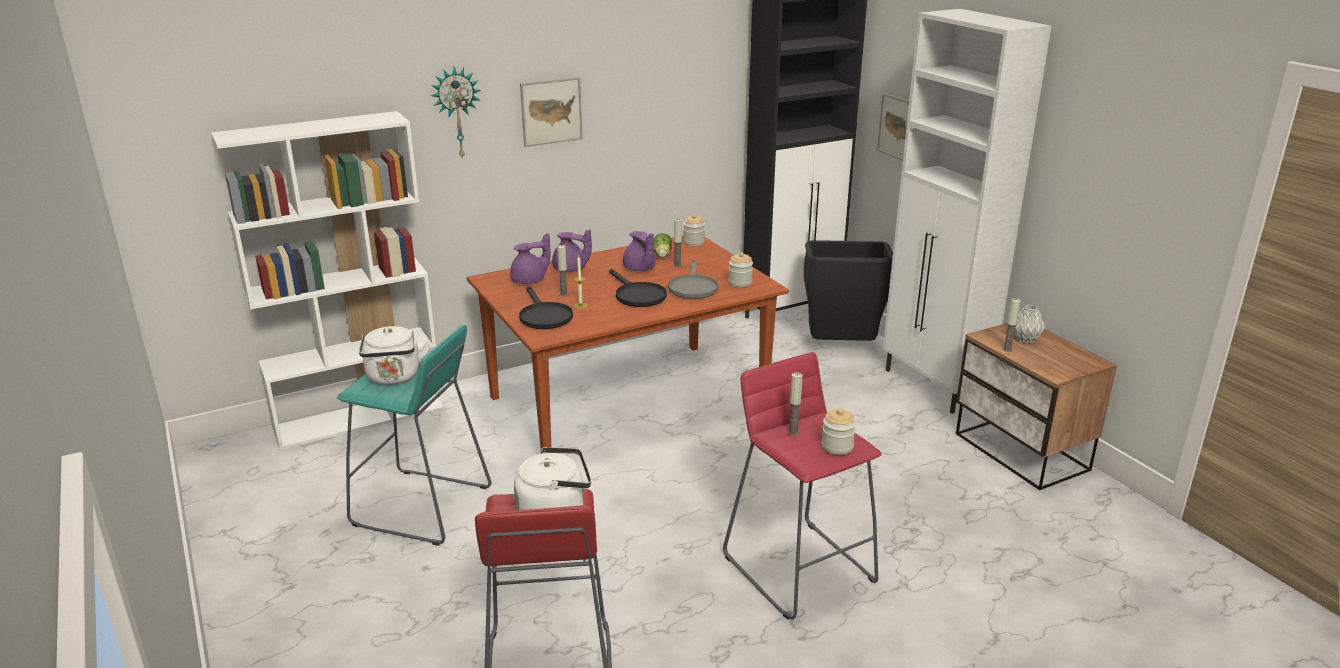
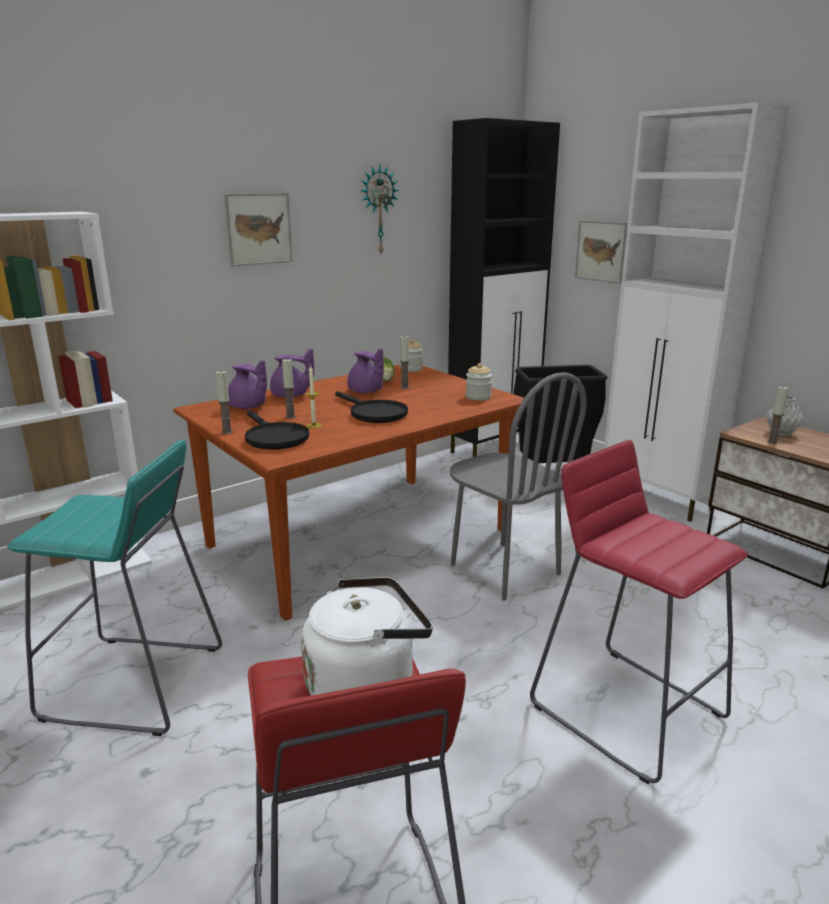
camera: 10 degrees left, 5 degrees down
(394, 377) = (90, 516): white kettle -> none
(456, 112) = (154, 221): wall clock -> wall clock (378, 210)
(530, 280) = (248, 407): purple teapot -> purple teapot turned 75 degrees clockwise
(692, 287) = (430, 403): grey frying pan -> none
(748, 444) = (504, 570): none -> grey chair
(793, 432) = (631, 537): candle -> candle (227, 432)
(837, 446) = (696, 549): jar -> none

